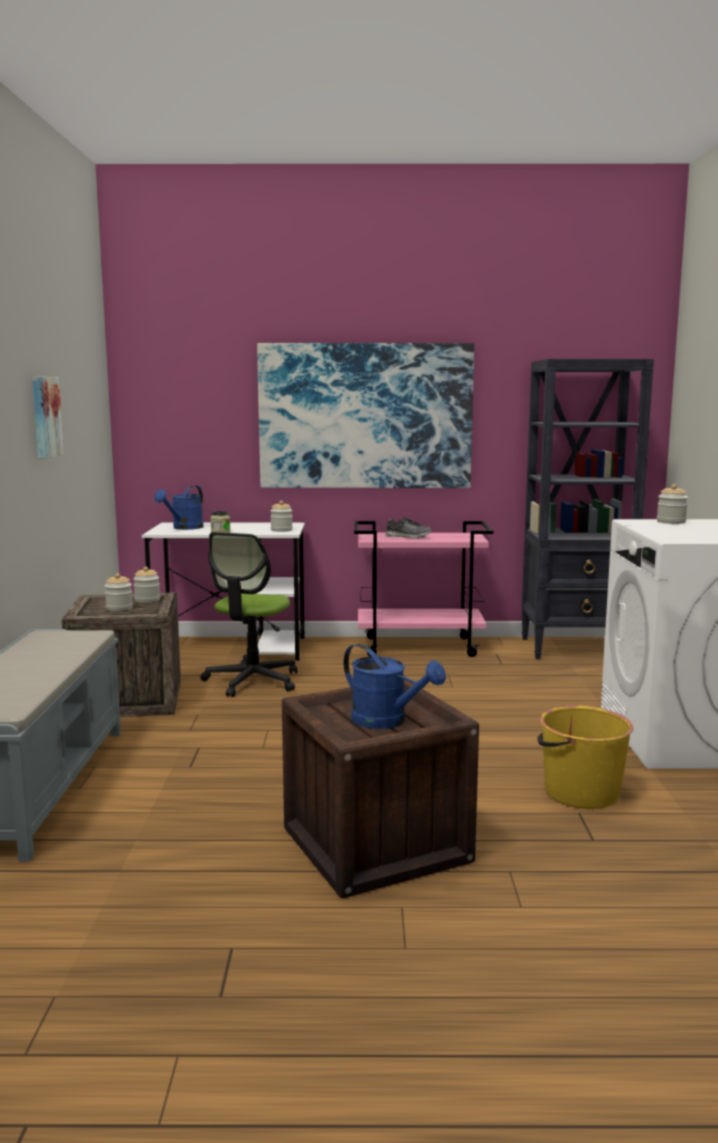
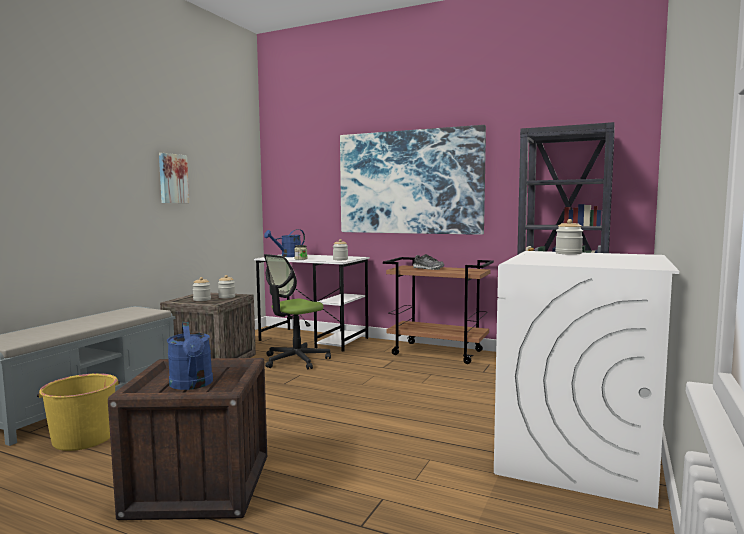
camera: 25 degrees right, 5 degrees down
(420, 647) = (438, 353): pink cart -> brown cart
(580, 792) = (407, 482): yellow bucket -> yellow bucket (83, 438)

